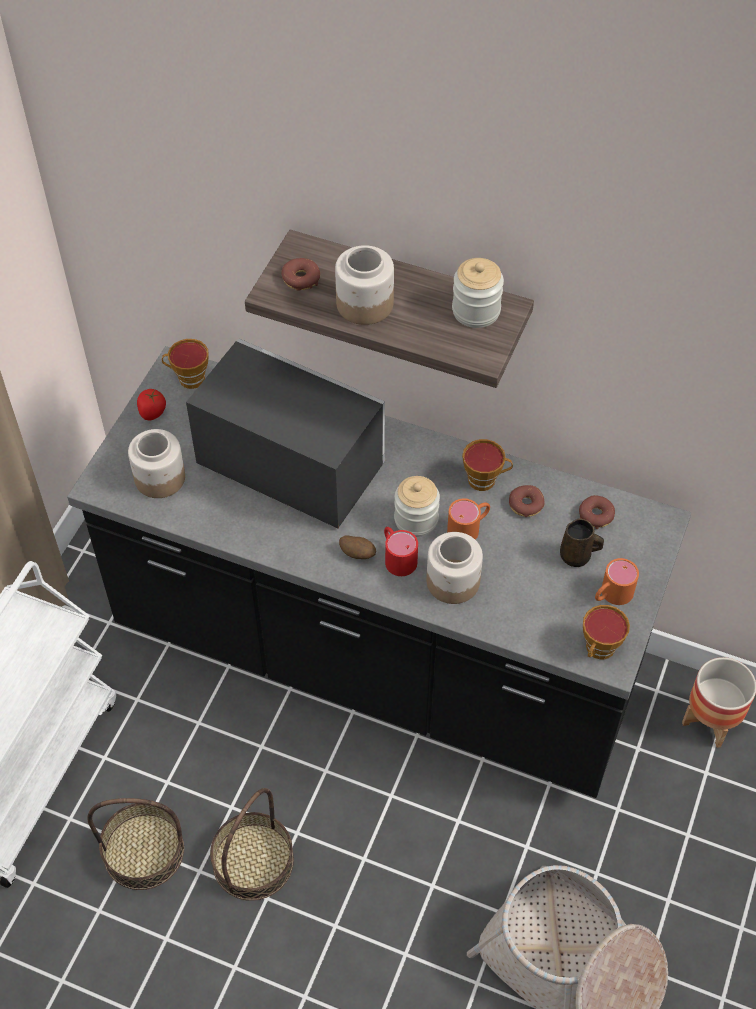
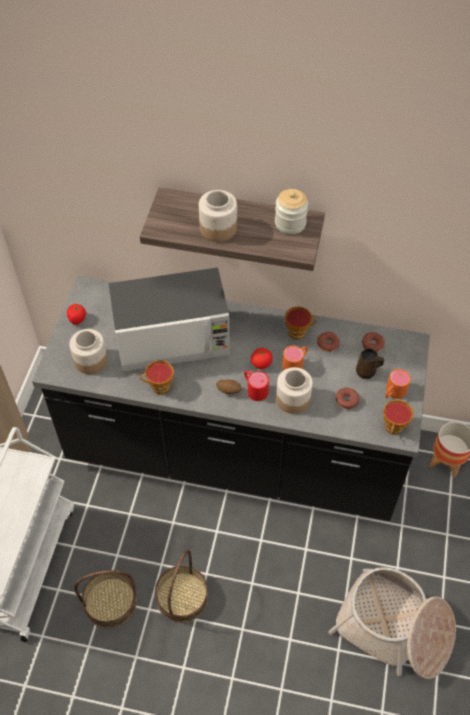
camera: 10 degrees left, 0 degrees up
(188, 379) = (96, 294): cup -> cup (158, 387)
(289, 464) = (173, 339): microwave -> microwave turned 150 degrees clockwise
(301, 279) = (173, 217): donut -> donut (346, 400)
(416, 520) = (261, 363): jar -> tomato

